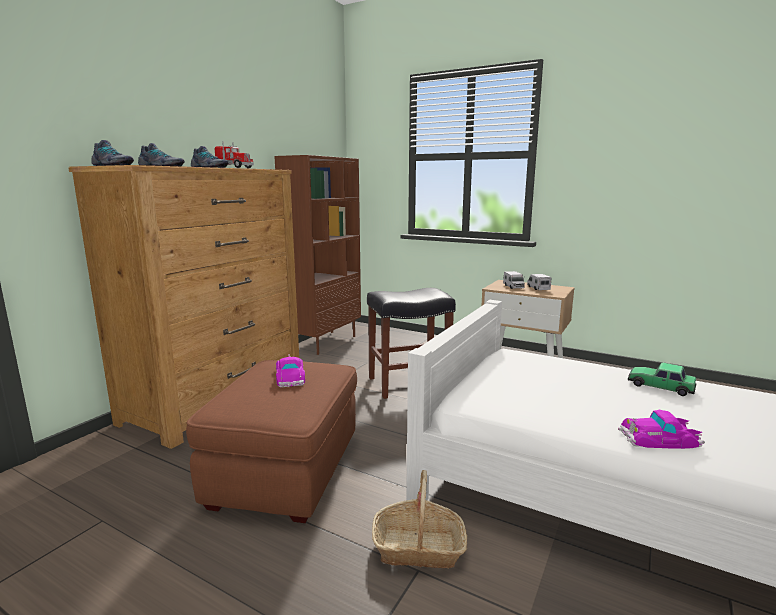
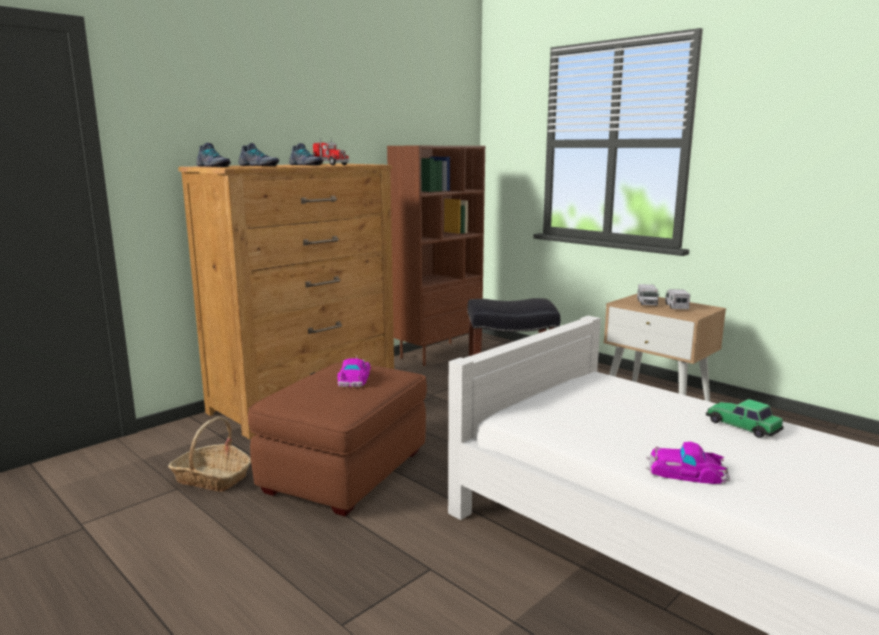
camera: 15 degrees right, 0 degrees up
(418, 547) = (440, 552): basket -> basket (212, 478)

